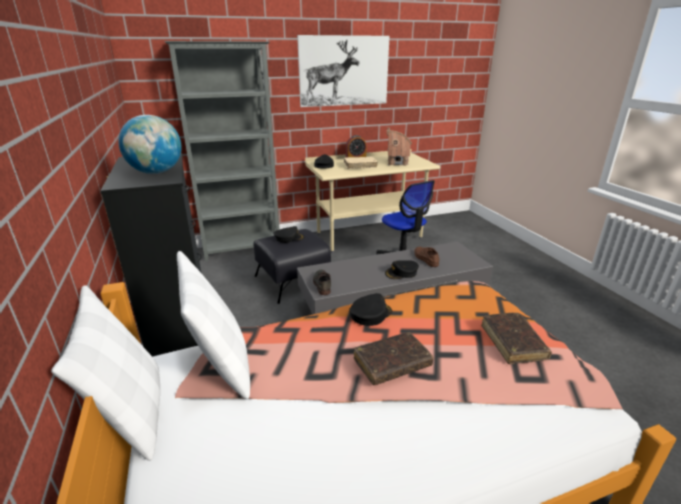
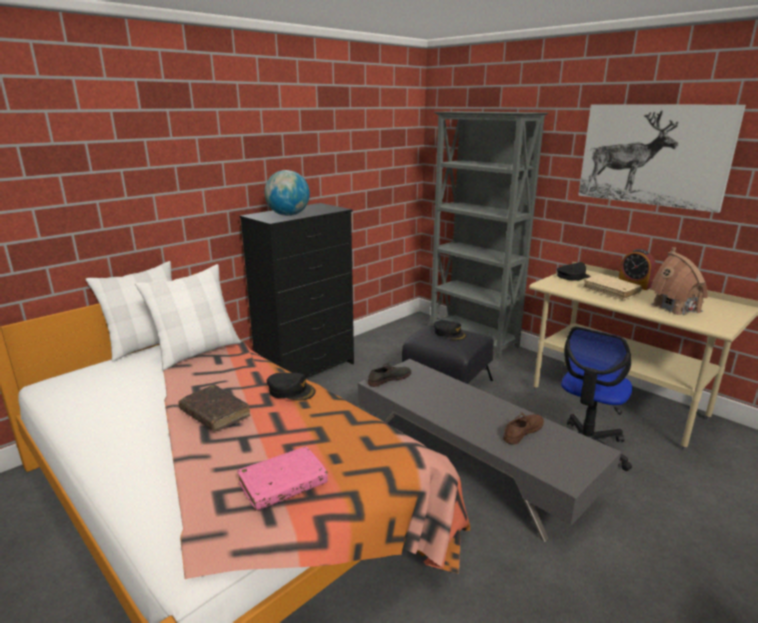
camera: 65 degrees right, 5 degrees down
(401, 273) = (462, 420): black cap -> none
(512, 343) = (283, 485): brown book -> pink book

